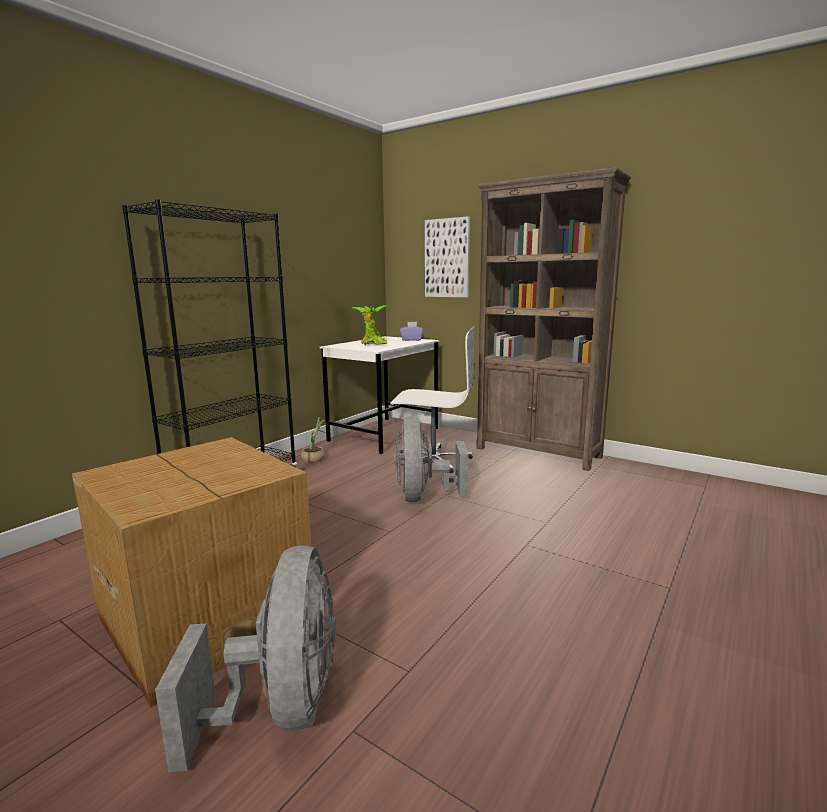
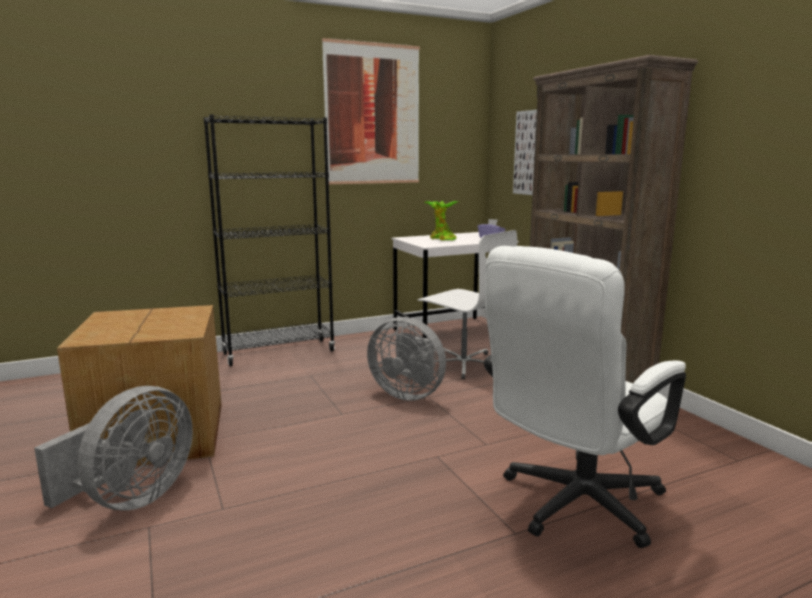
camera: 30 degrees right, 0 degrees up
(295, 216) = (373, 114): none -> picture
(315, 458) = (365, 342): potted plant -> none
(423, 496) = (408, 393): grey fan -> grey fan turned 90 degrees counterclockwise
(671, 552) = (572, 506): none -> white office chair

